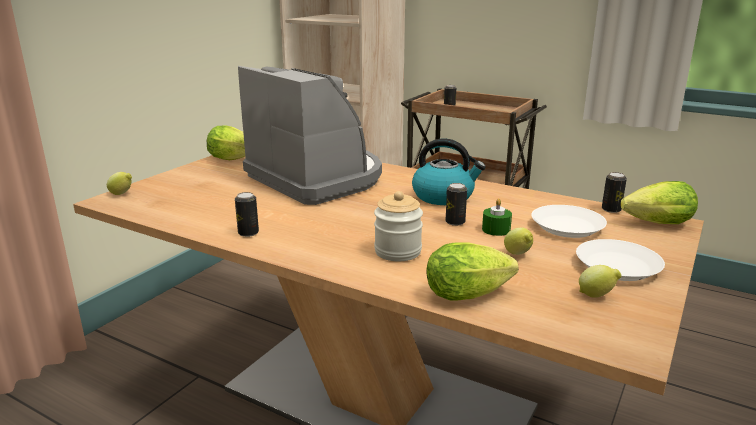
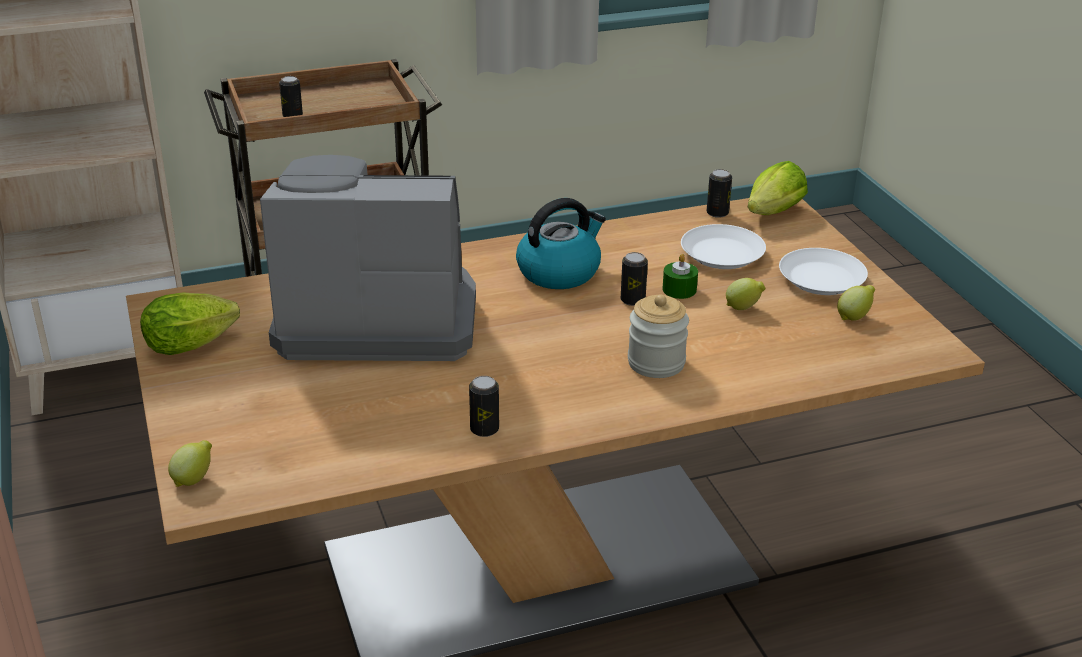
camera: 50 degrees left, 10 degrees up
(471, 294) = (785, 369): lettuce -> none

